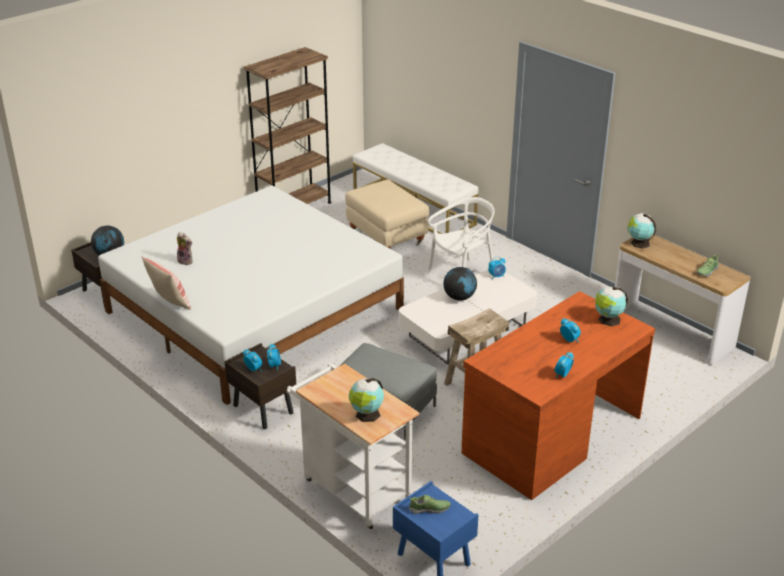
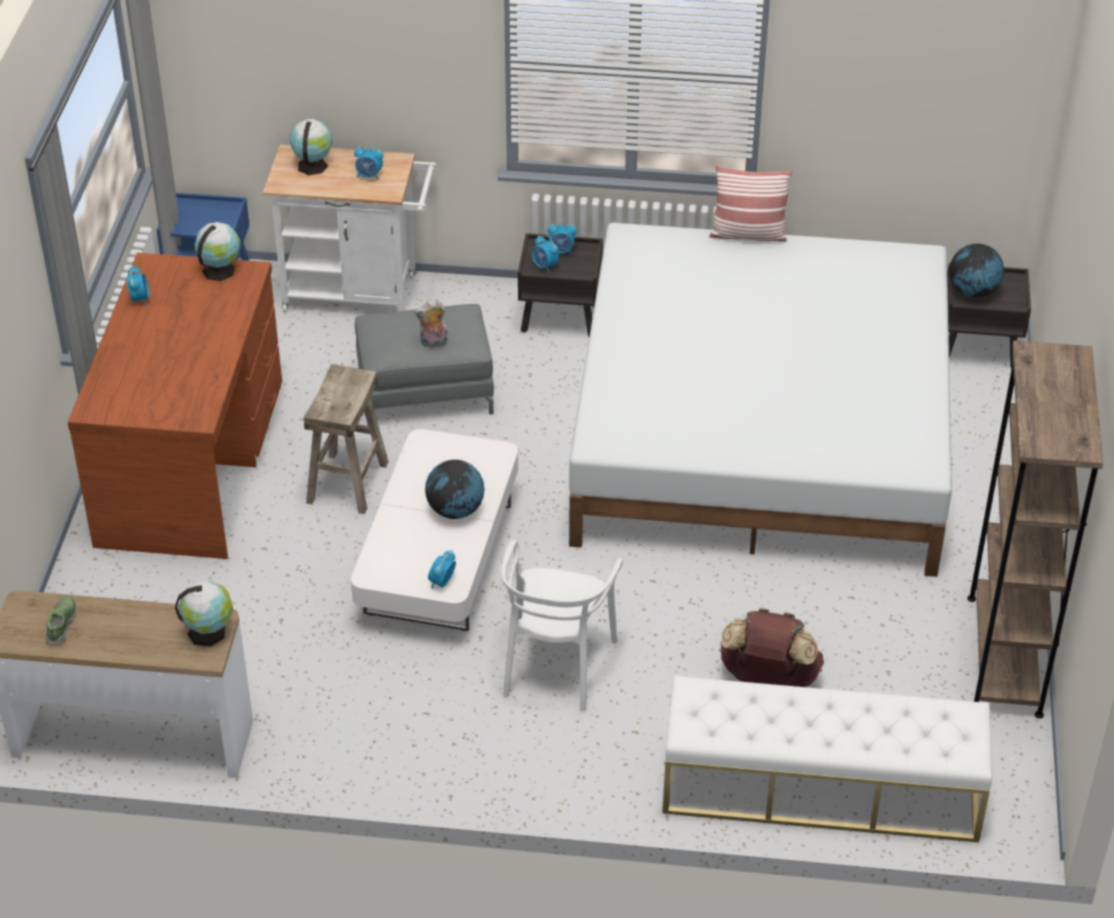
camera: 140 degrees right, 10 degrees up
(186, 261) = (827, 293): plush toy -> plush toy (433, 343)
(387, 238) = (768, 680): beige ottoman -> brown backpack
(429, 509) = (210, 216): shoe -> none
(569, 340) = (167, 348): alarm clock -> alarm clock (369, 176)
(608, 320) = (138, 403): globe -> globe (220, 270)

